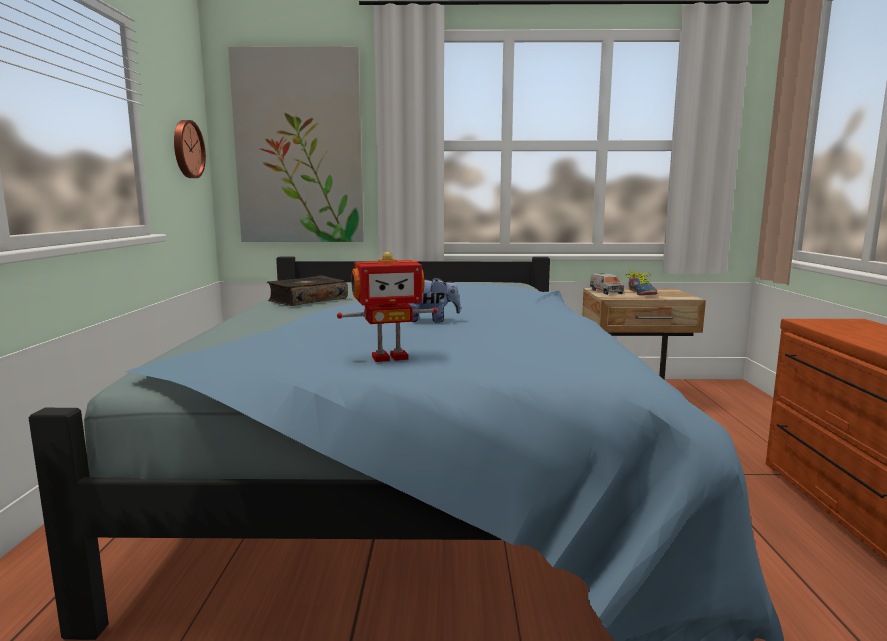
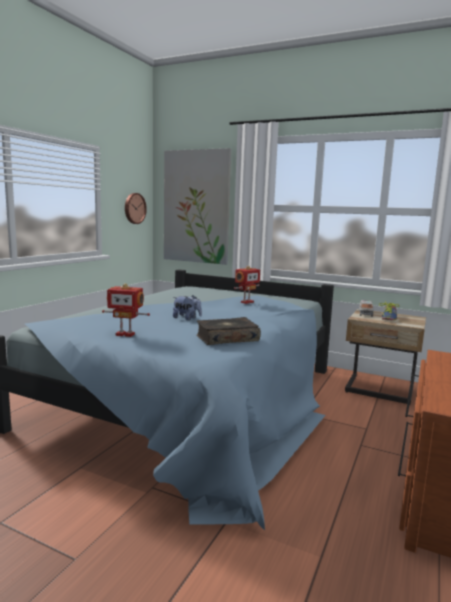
camera: 25 degrees right, 0 degrees up
(307, 300) = (162, 298): book -> book (227, 338)
(459, 290) = (246, 302): none -> toy robot

